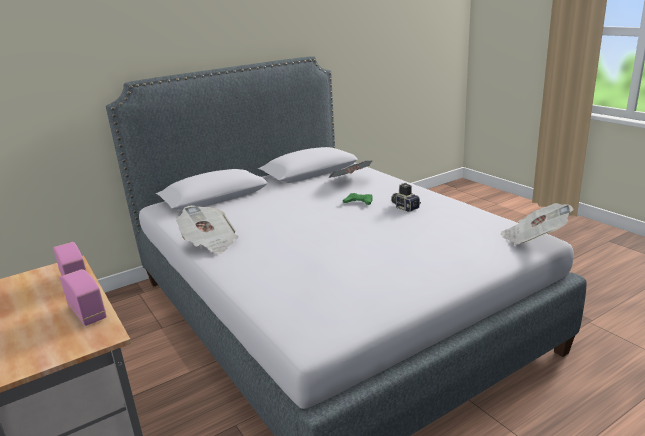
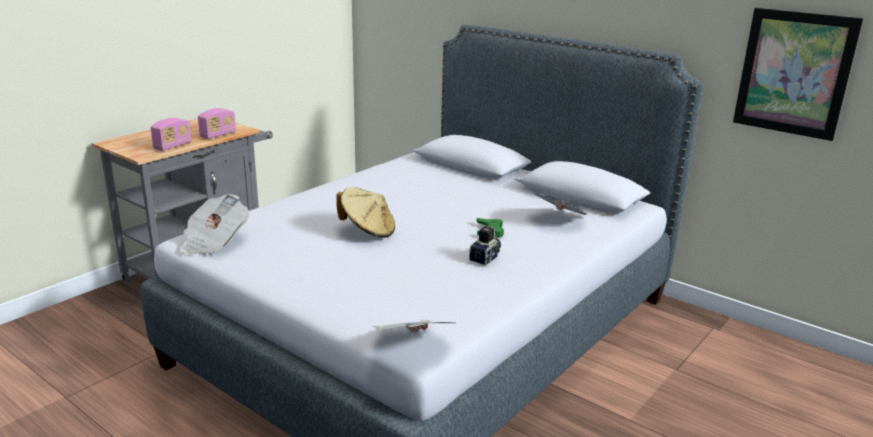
camera: 70 degrees right, 0 degrees up
(210, 243) = (357, 181): newspaper -> newspaper (214, 242)
(338, 243) = (368, 231): none -> beige hat
(363, 50) = (794, 73): none -> picture

